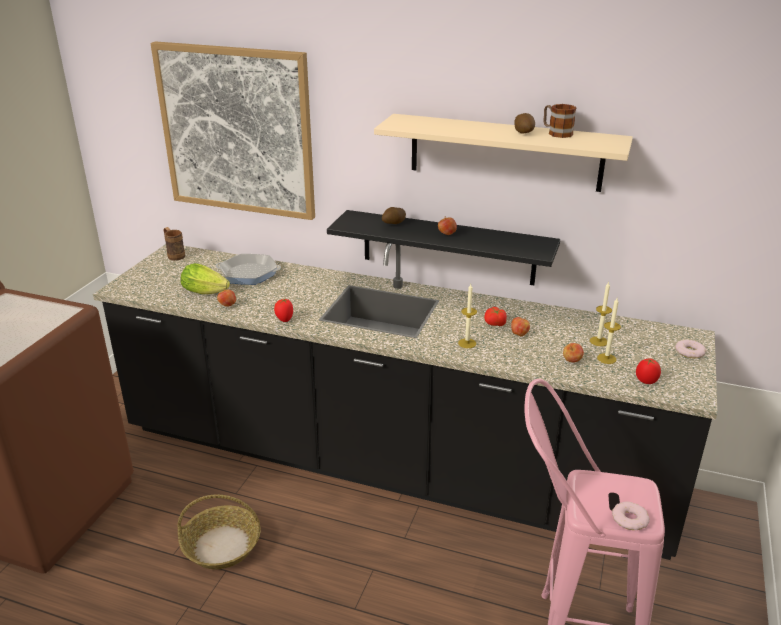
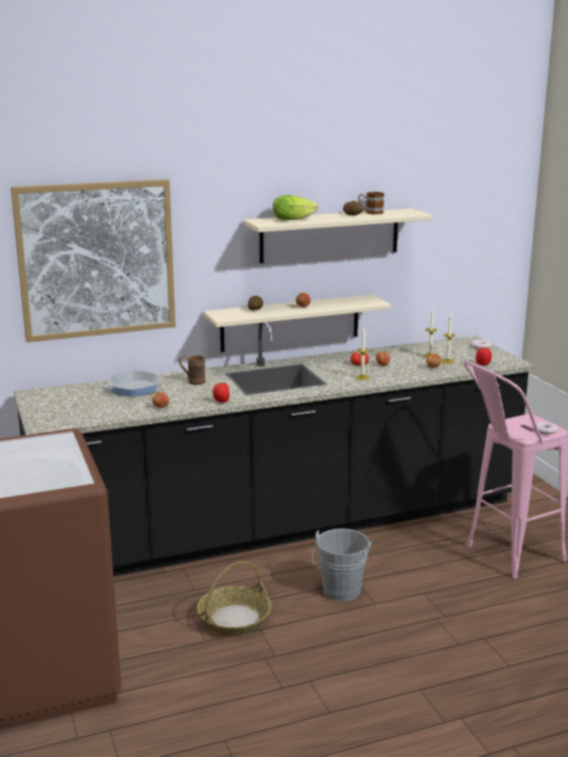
camera: 40 degrees left, 10 degrees down
(174, 255) = (41, 395): brown mug -> brown mug (192, 381)
(207, 291) = (125, 405): lettuce -> lettuce (295, 219)
(340, 574) = (340, 593): none -> grey bucket
(448, 247) = (290, 323): black shelf -> beige shelf

